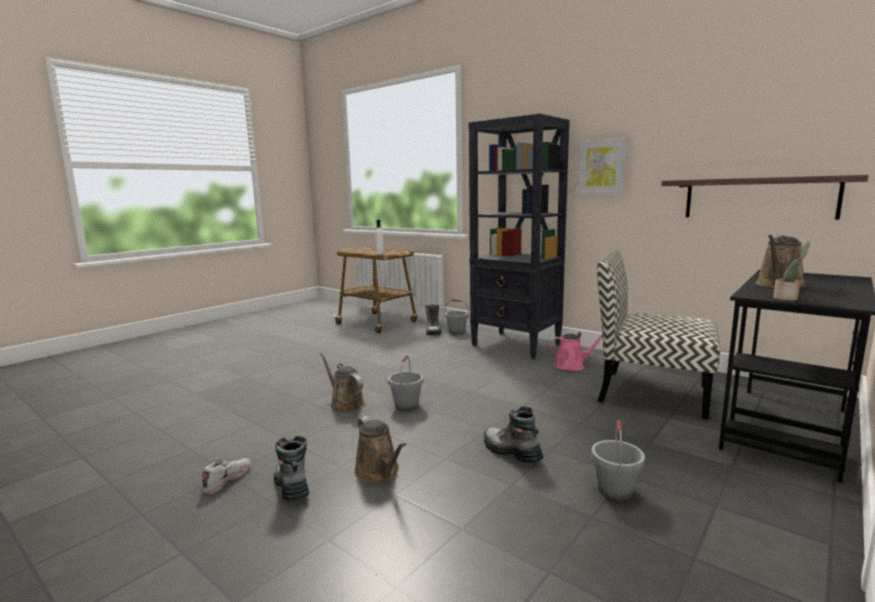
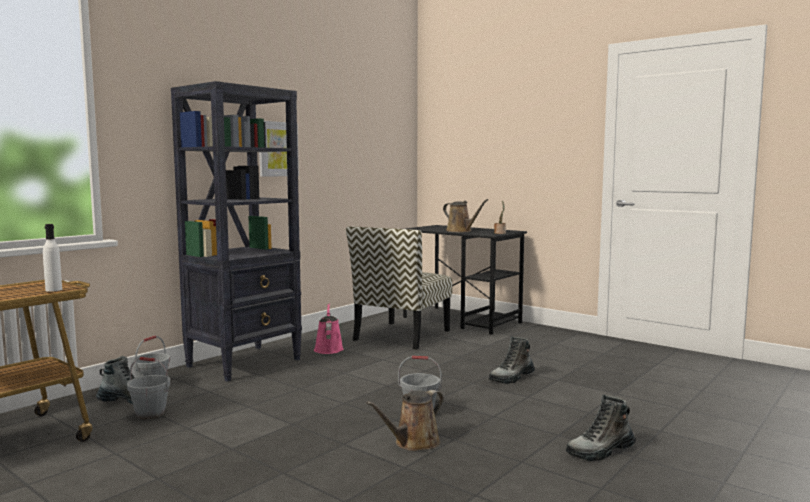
camera: 90 degrees left, 5 degrees down
(227, 479) = (611, 486): white shoe -> none
(379, 472) = (562, 418): brown watering can -> none
(615, 490) = (551, 358): grey bucket -> grey bucket (151, 414)
(758, 198) = (372, 180): shelf -> none

